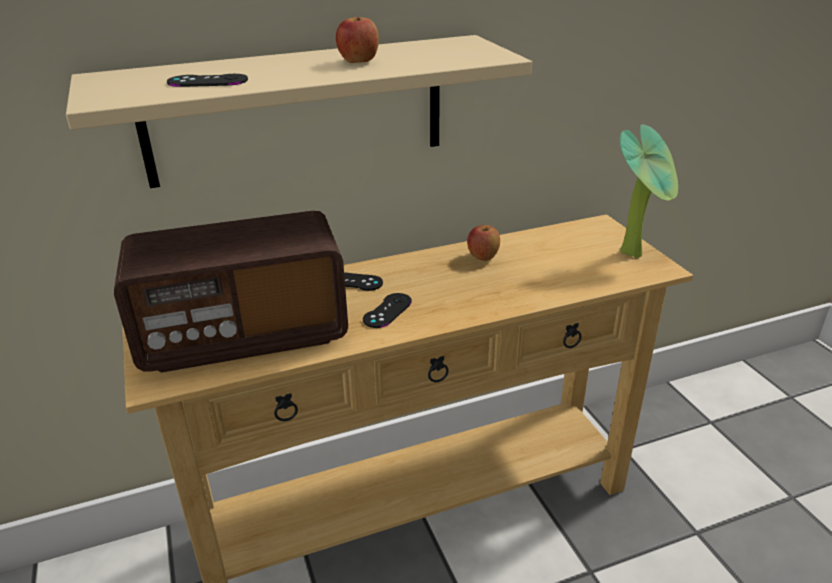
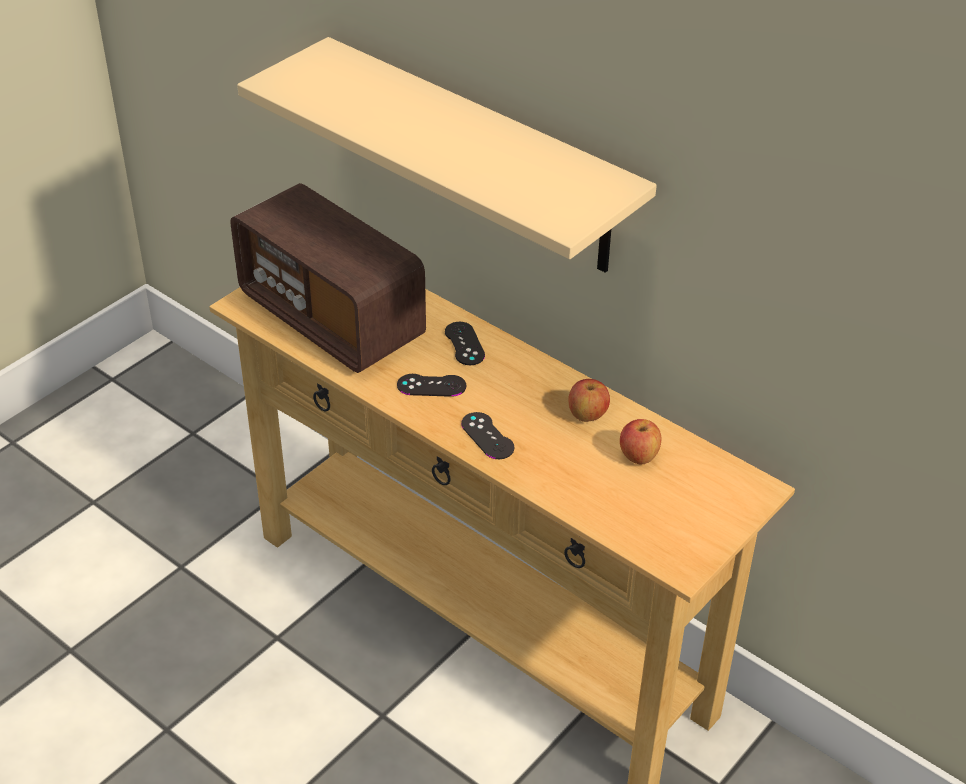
camera: 60 degrees right, 10 degrees up
(207, 81) = (353, 104): black game controller -> black game controller (487, 436)
(358, 61) = (475, 151): apple -> apple (638, 456)
(635, 253) = (703, 536): potted plant -> none

